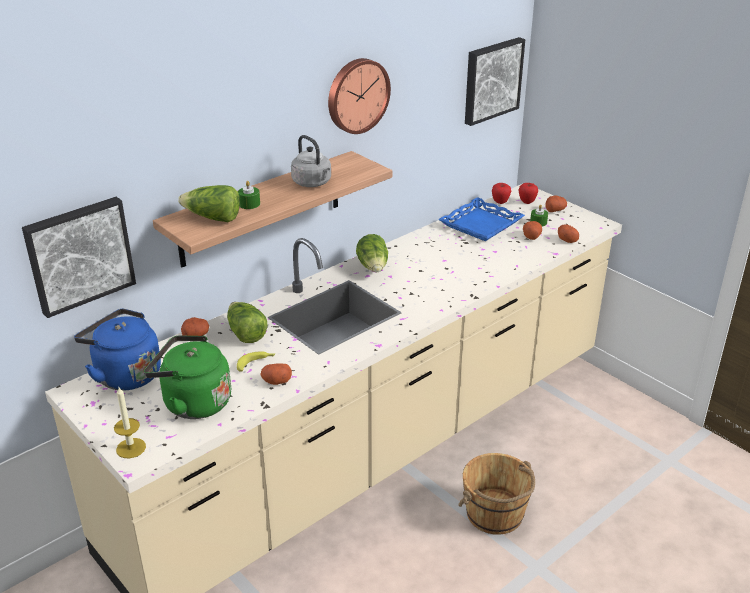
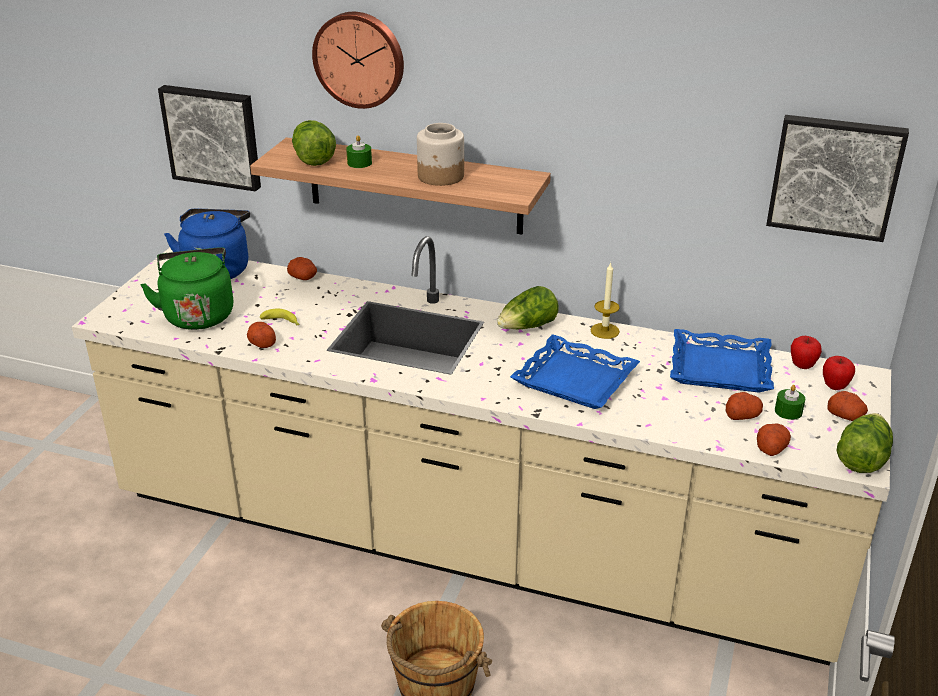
camera: 60 degrees right, 0 degrees up
(131, 448) = (117, 310): candle -> candle (605, 331)
(246, 333) = (328, 300): lettuce -> lettuce (861, 457)
(313, 183) = (441, 176): grey kettle -> jar
(356, 95) = (564, 103): wall clock -> wall clock (360, 59)
(450, 272) = (574, 380): none -> blue tray

